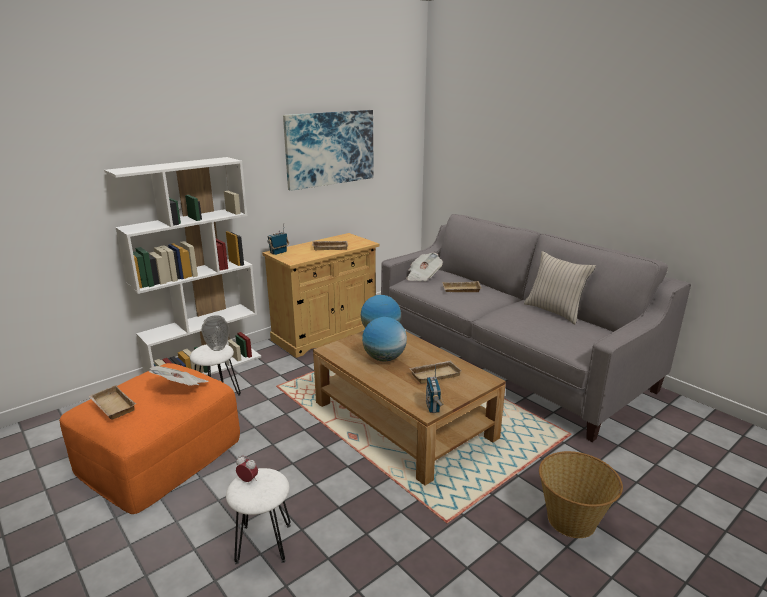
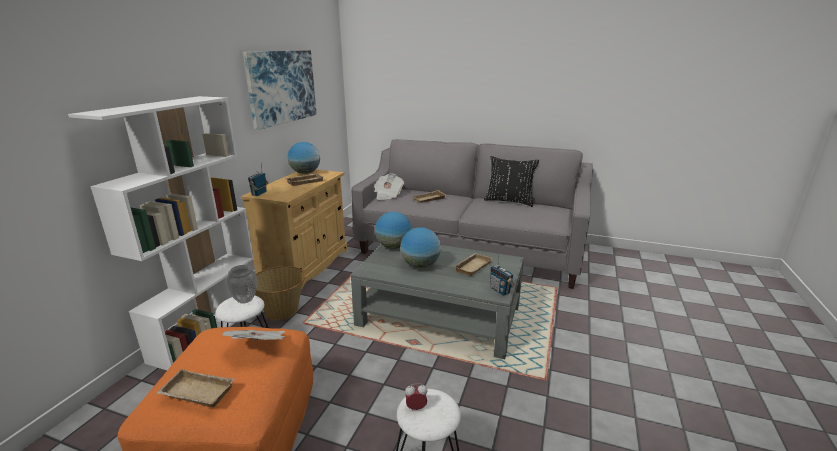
camera: 30 degrees left, 0 degrees up
(342, 238) = (305, 173): none -> globe
(403, 420) = (440, 315): brown coffee table -> grey coffee table
(554, 311) = (509, 201): beige pillow -> black pillow
(572, 520) = (613, 344): basket -> basket (282, 310)

